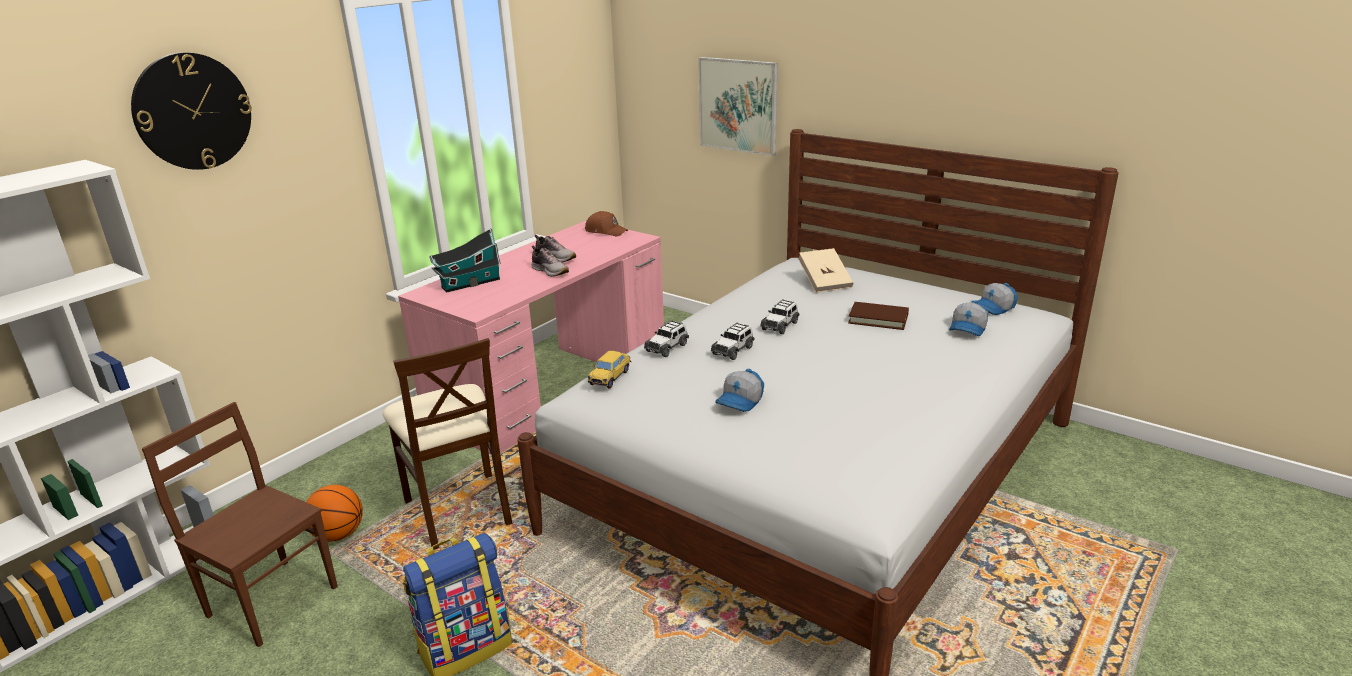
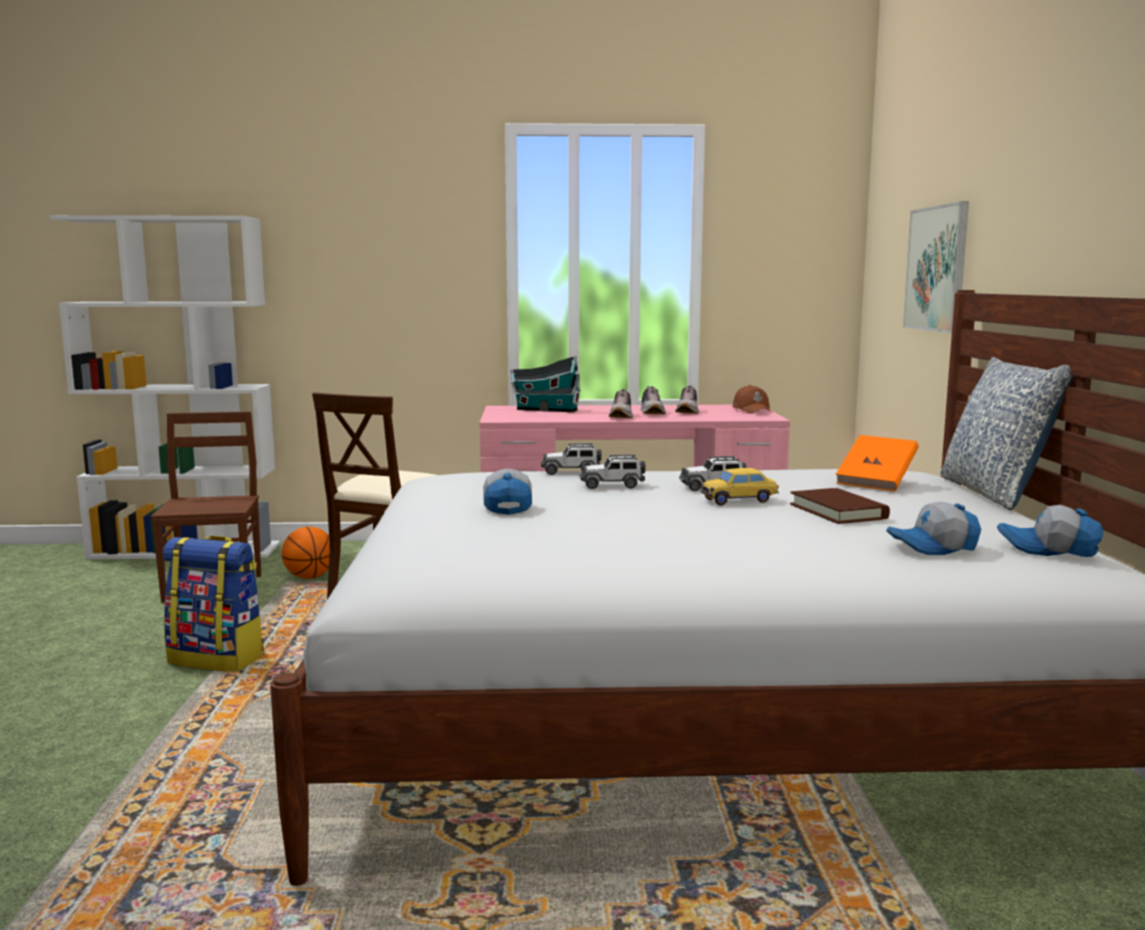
camera: 50 degrees right, 15 degrees down
(192, 111) = (352, 201): wall clock -> none
(574, 248) = (688, 412): none -> shoe
(610, 377) = (475, 471): toy car -> toy car (739, 501)
(741, 401) = (506, 505): cap -> cap turned 90 degrees clockwise
(825, 282) = (876, 482): beige book -> orange book
(871, 267) = (996, 494): none -> pillow

